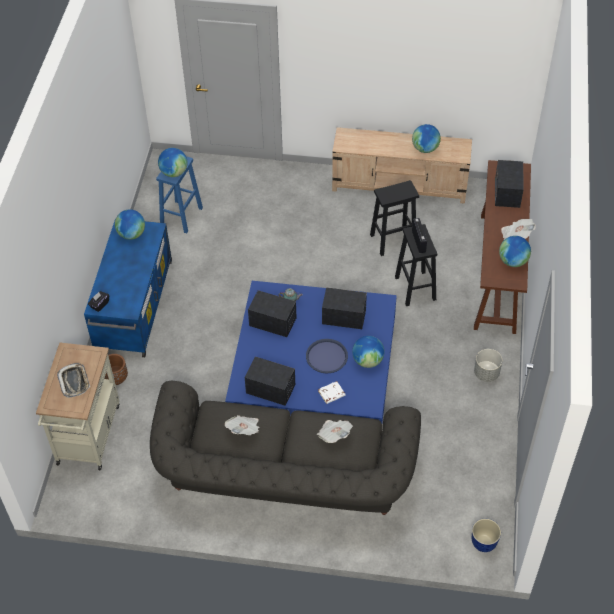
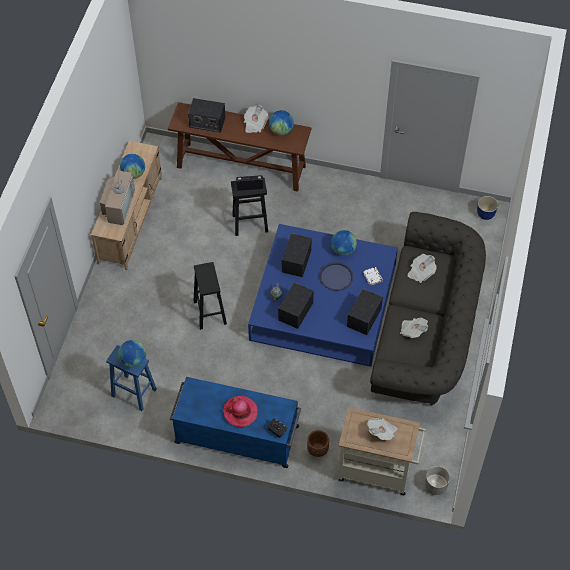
camera: 85 degrees left, 5 degrees up
(74, 382) = (382, 432): tray -> newspaper
(123, 271) = (240, 412): none -> hat
(132, 234) = (195, 404): globe -> none
(379, 142) = (118, 205): none -> television
(393, 240) = (194, 231): black stool -> black stool (209, 312)
(486, 373) = (341, 190): grey planter -> grey planter (436, 486)

